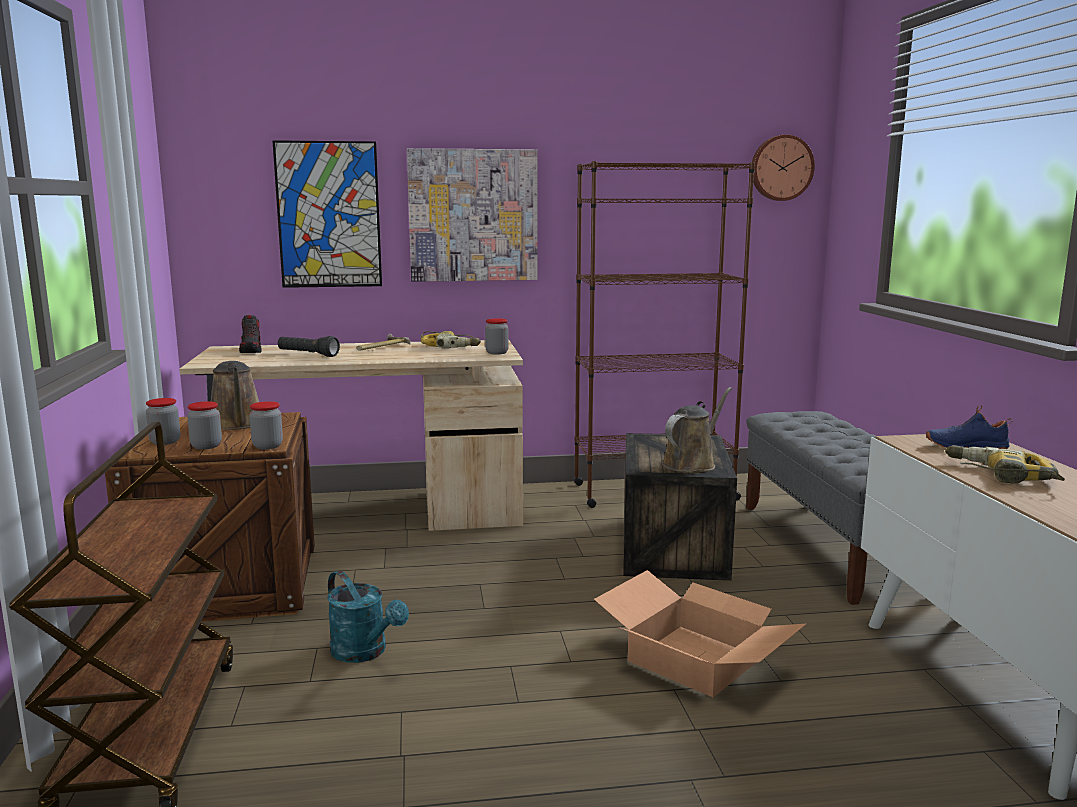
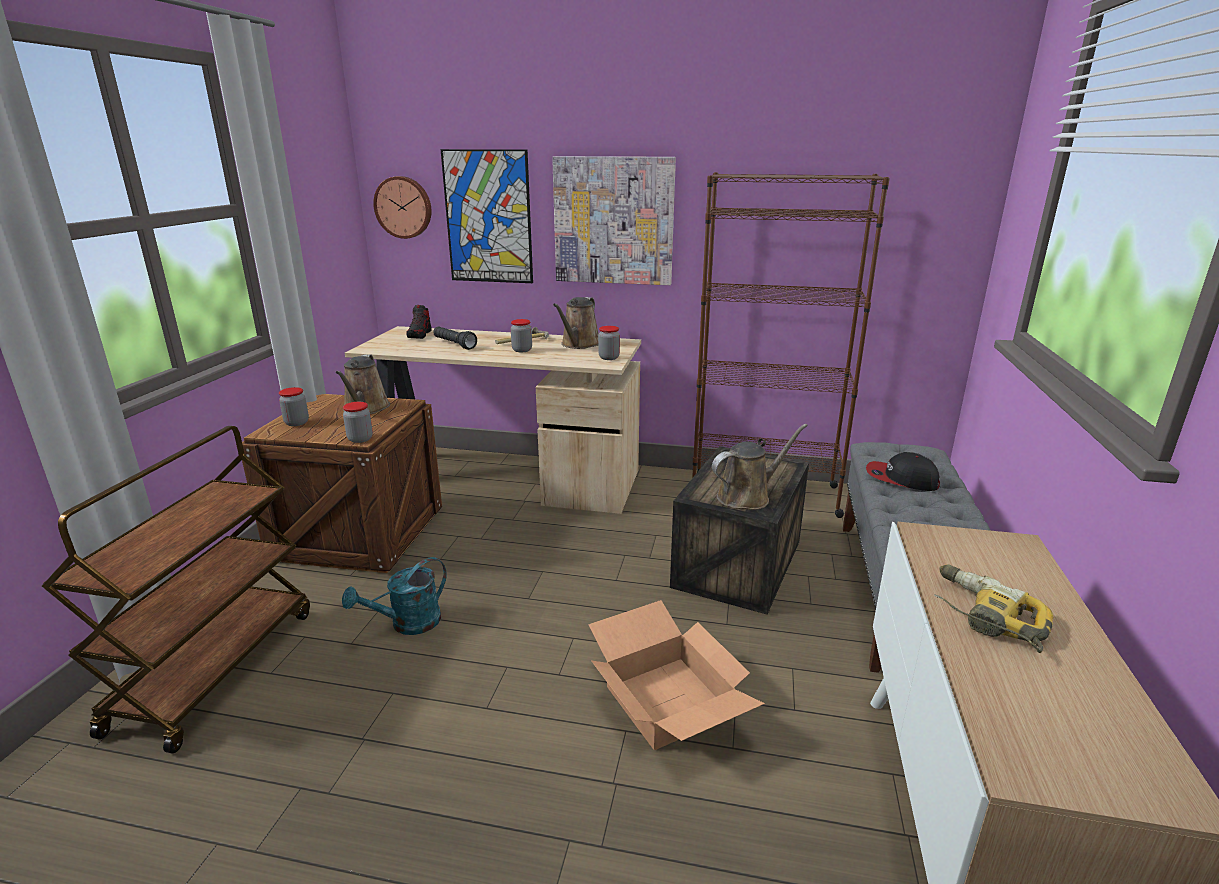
camera: 20 degrees right, 10 degrees up
(206, 446) = (318, 432): jar -> jar (522, 350)
(365, 652) = (407, 624): turquoise watering can -> turquoise watering can turned 75 degrees clockwise
(450, 346) = (579, 344): power drill -> brown watering can
(781, 168) = (944, 176): wall clock -> wall clock (404, 207)
(817, 432) = (901, 479): none -> cap
(965, 446) = (989, 558): blue shoe -> none

